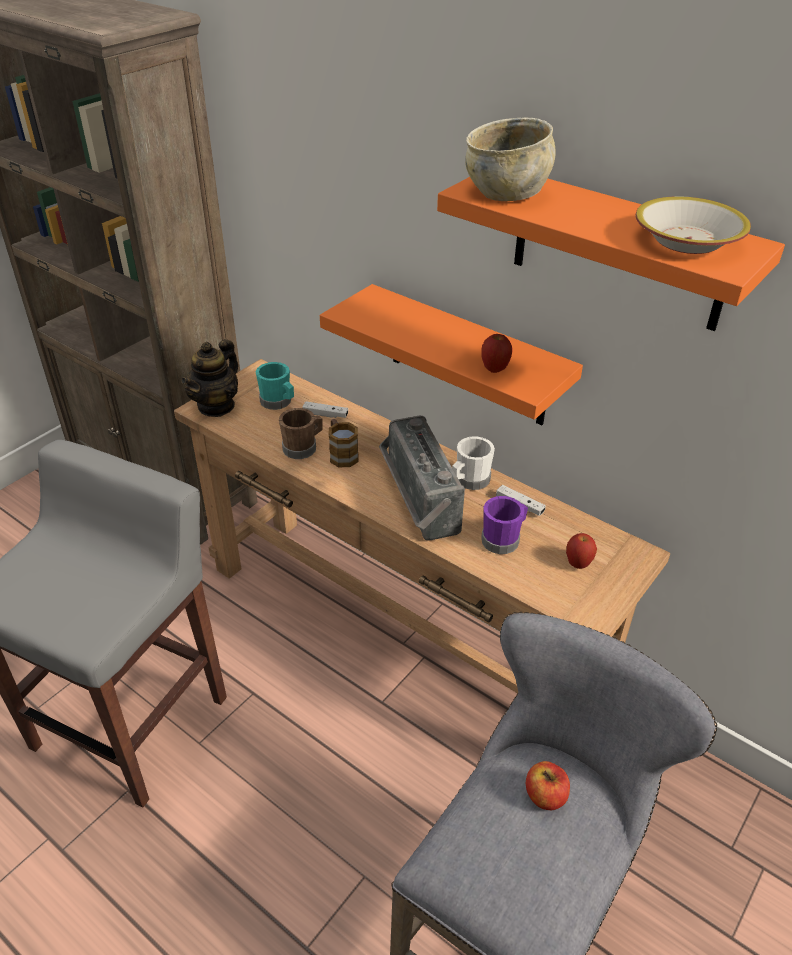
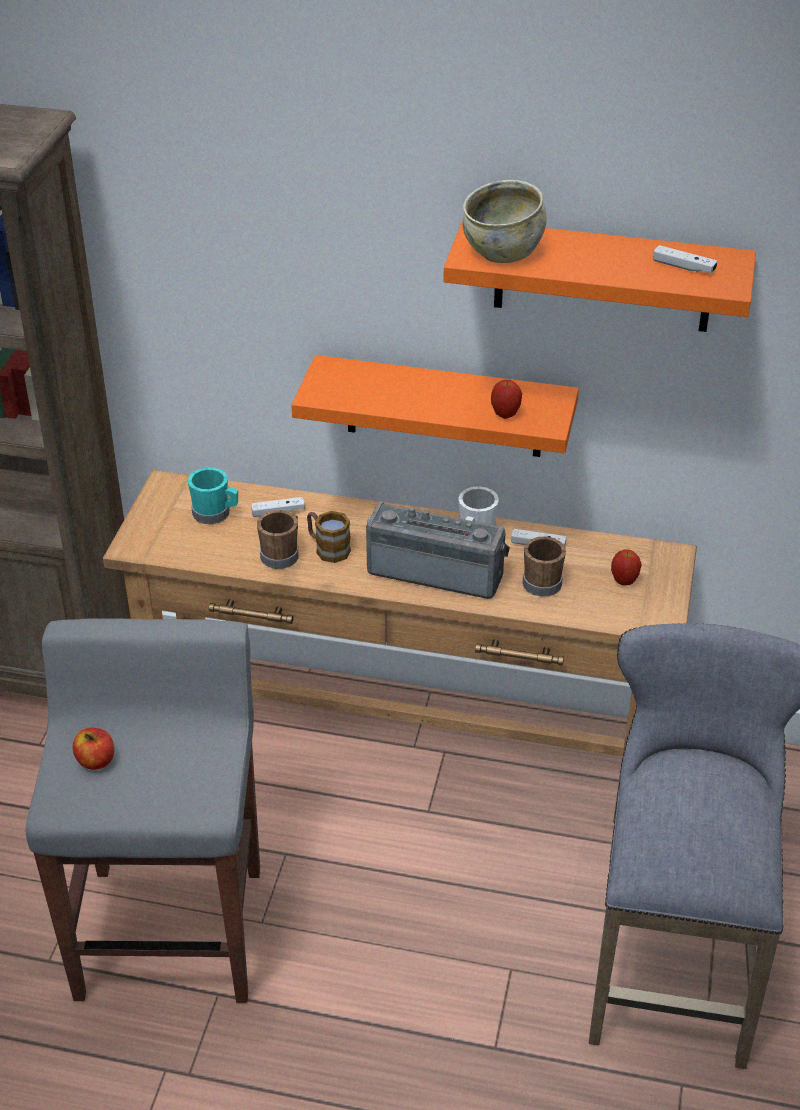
camera: 25 degrees left, 0 degrees up
(216, 406) = (148, 538): teapot -> none
(416, 500) = (437, 570): radio -> radio turned 150 degrees clockwise
(503, 539) = (544, 581): purple mug -> brown mug
(545, 796) = (696, 785): apple -> apple (96, 761)
(687, 241) = (683, 267): bowl -> white game controller

